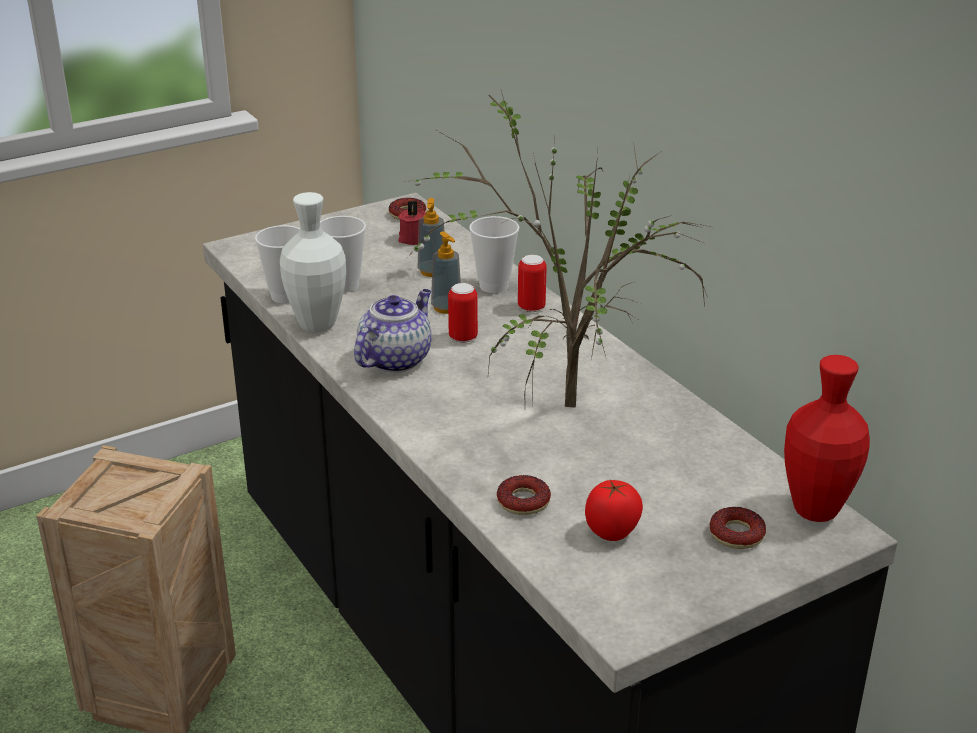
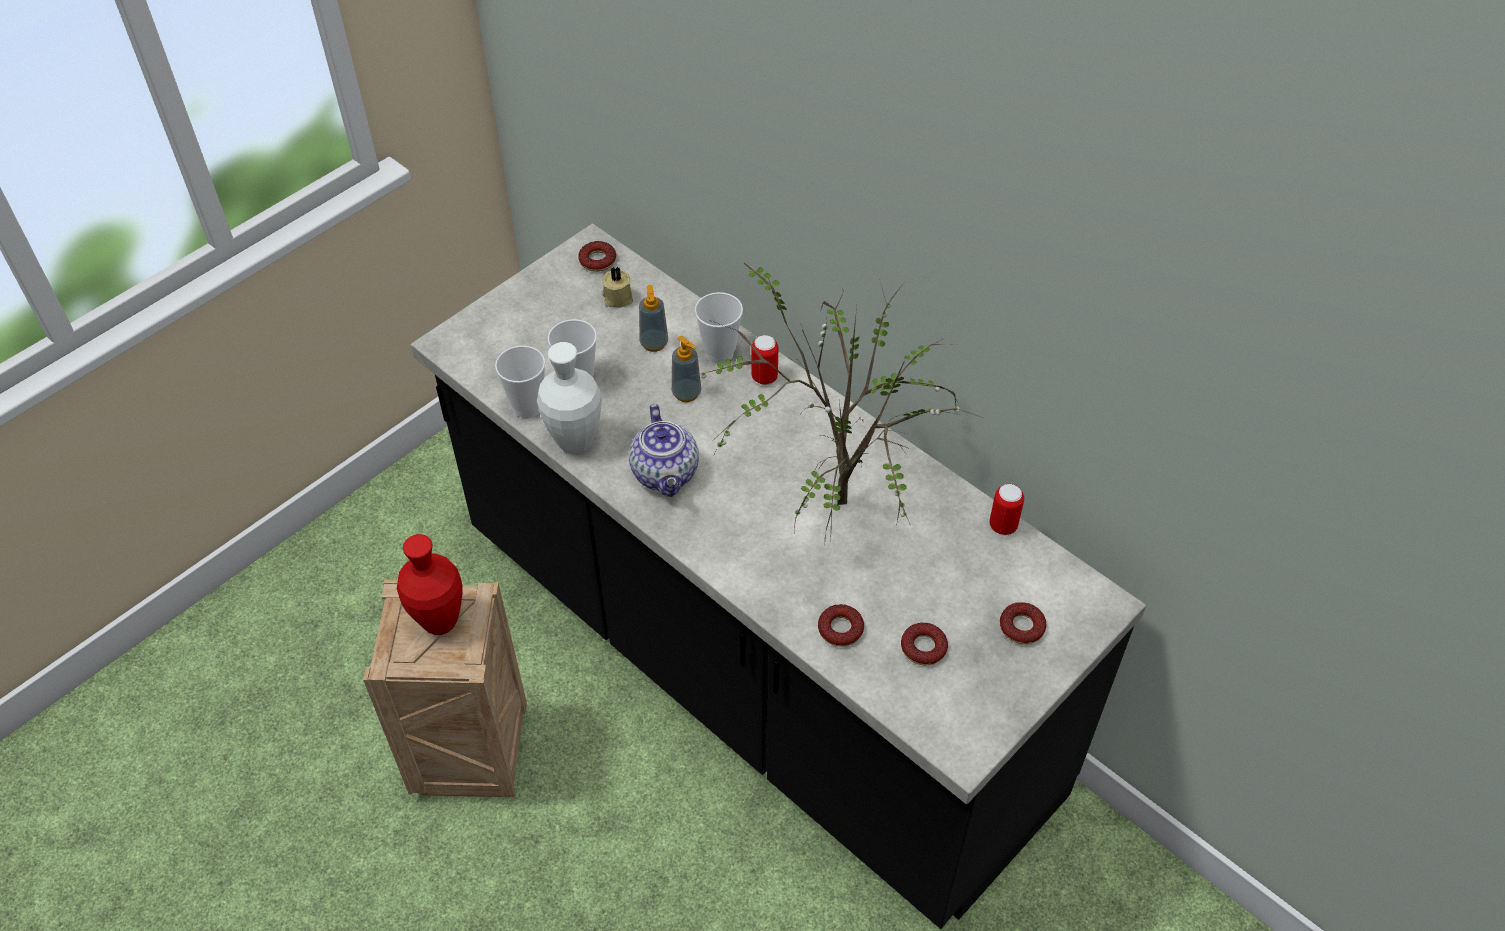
camera: 15 degrees left, 20 degrees up
(395, 359) = (666, 474): teapot -> teapot turned 150 degrees clockwise
(412, 238) = (617, 297): red candle -> beige candle
(463, 337) = (716, 432): can -> can (1003, 526)
(612, 532) = (923, 648): tomato -> donut
(815, 510) = (1076, 585): red vase -> red vase (440, 622)

